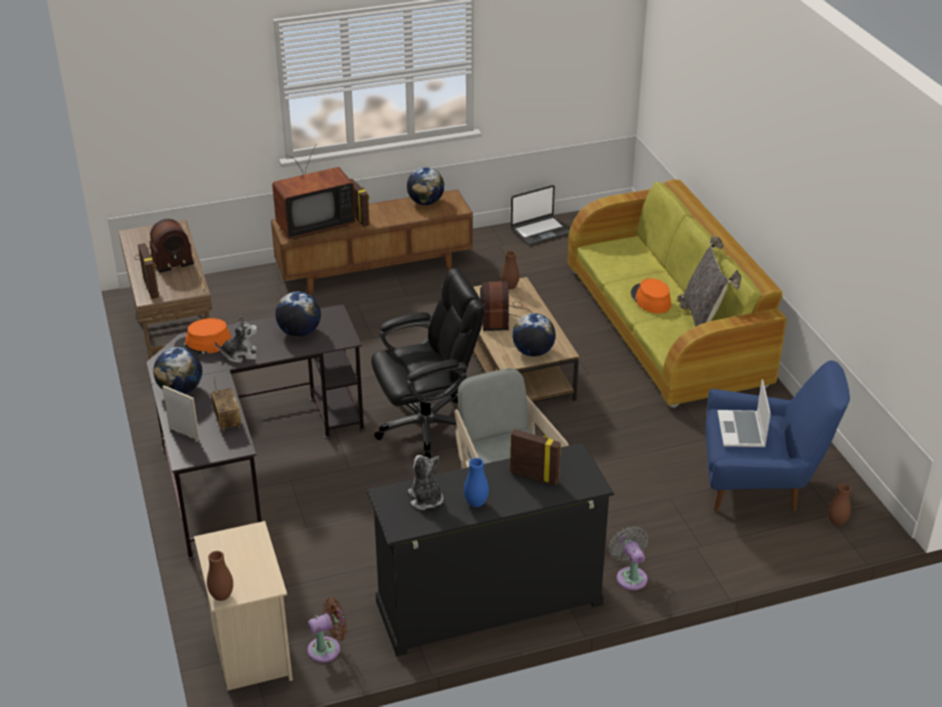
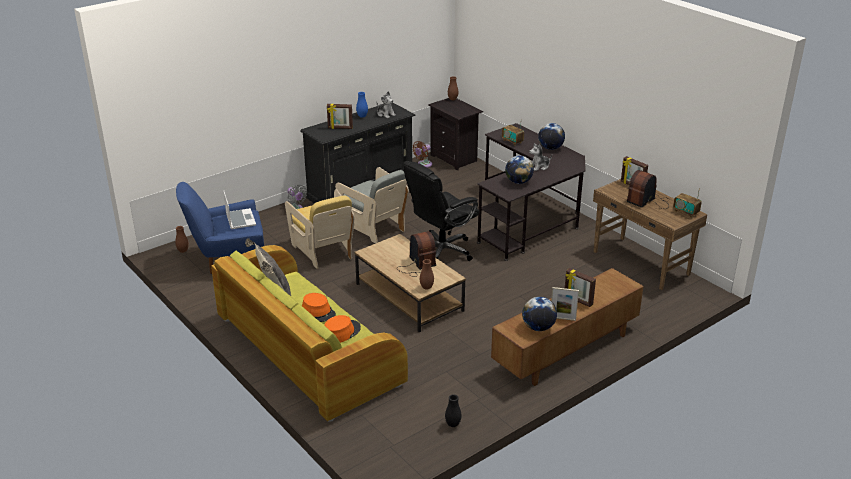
camera: 160 degrees right, 5 degrees down
(140, 236) = (685, 212): none -> radio
(184, 433) = (527, 134): picture frame -> picture frame (562, 318)
(203, 344) = (565, 167): orange hat -> orange hat (341, 332)
(250, 652) = (455, 158): beige nightstand -> black nightstand
(313, 224) = (607, 288): television -> none
(533, 352) = (385, 248): globe -> none
(540, 231) = (453, 424): laptop -> black vase
(606, 469) = (323, 251): none -> yellow armchair

